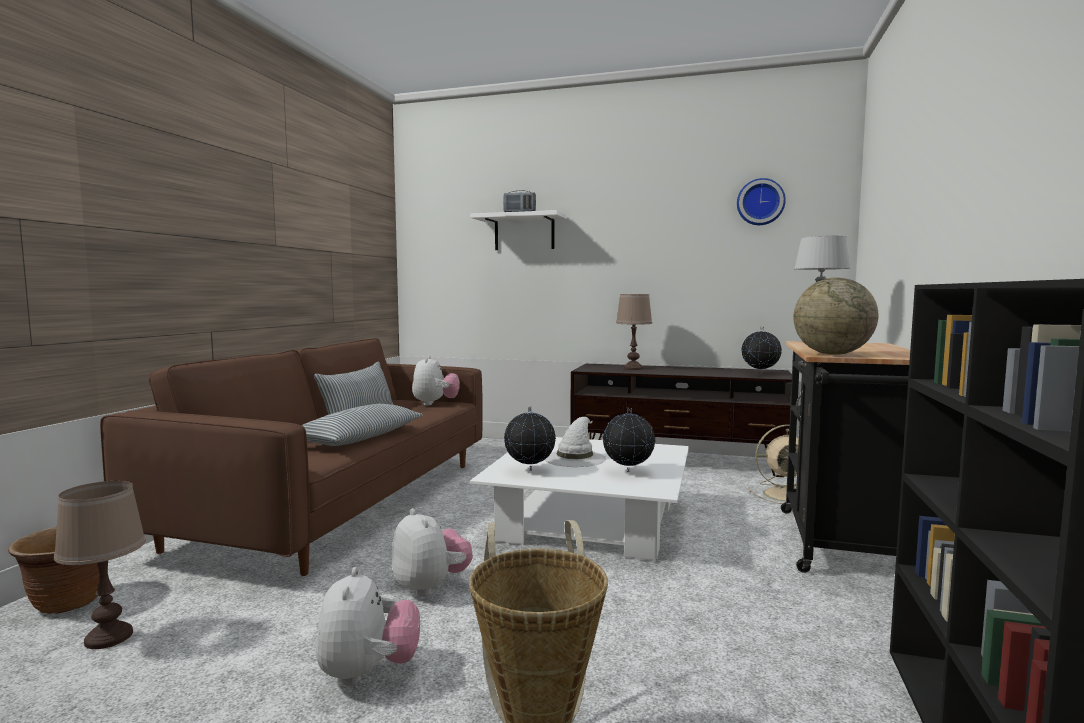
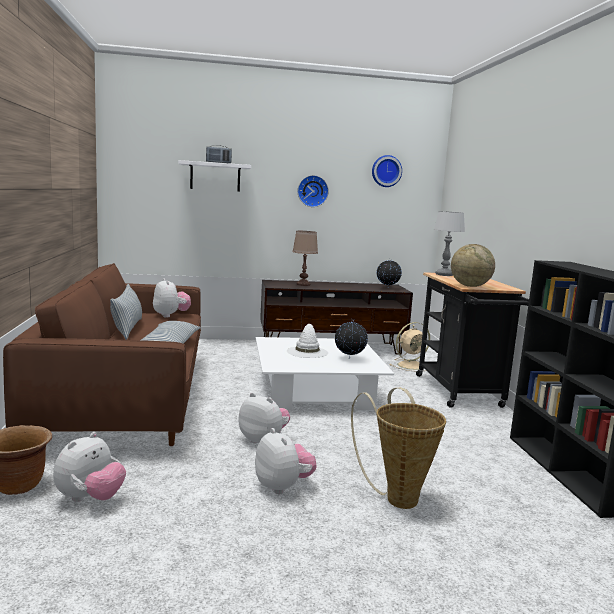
camera: 25 degrees left, 5 degrees up
(109, 637) = (90, 498): brown table lamp -> plush toy
(529, 470) = (290, 362): globe -> none
(651, 240) = (312, 191): none -> wall clock

